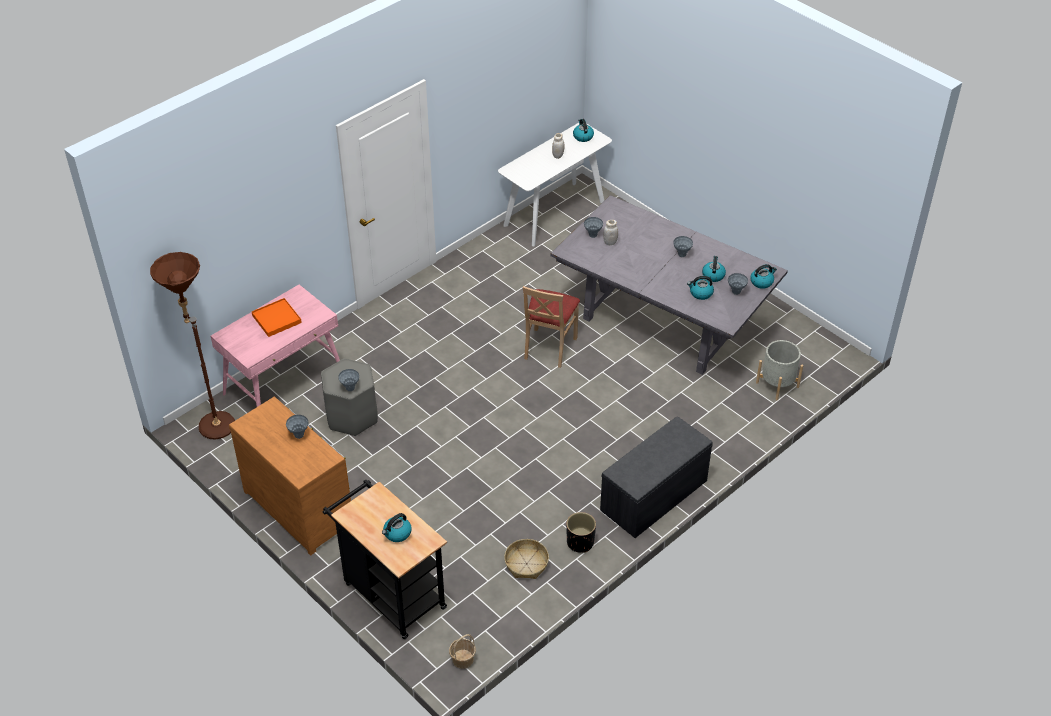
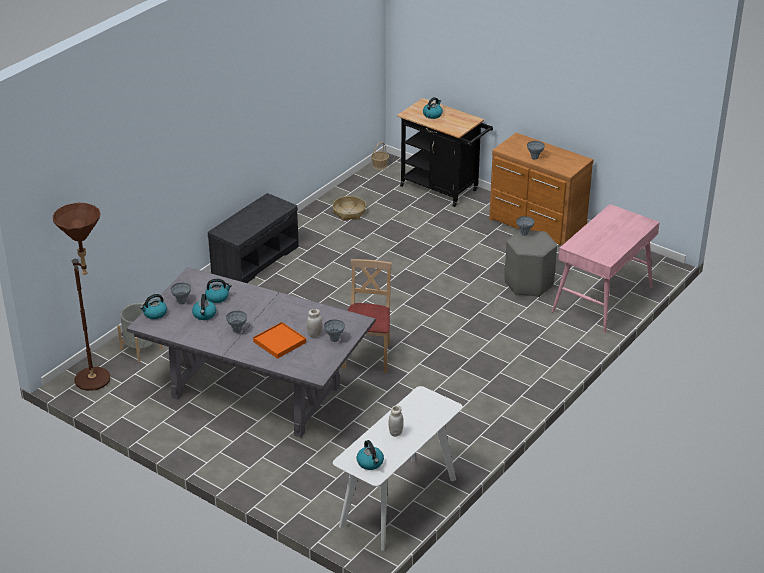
camera: 170 degrees right, 10 degrees down
(212, 422) = (646, 268): brown floor lamp -> brown floor lamp (98, 382)
(276, 319) = (610, 238): orange tray -> orange tray (279, 342)
(580, 542) = (310, 227): black planter -> none

